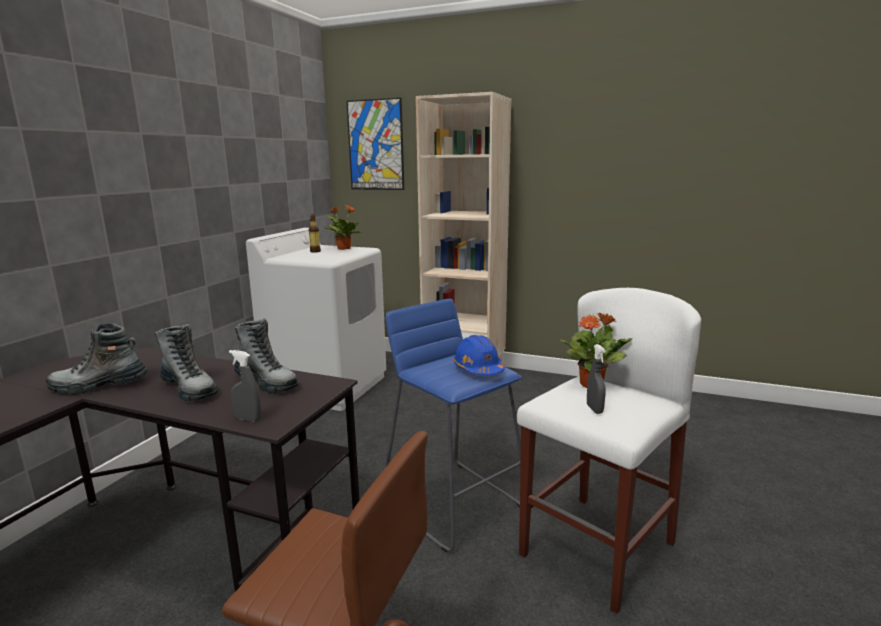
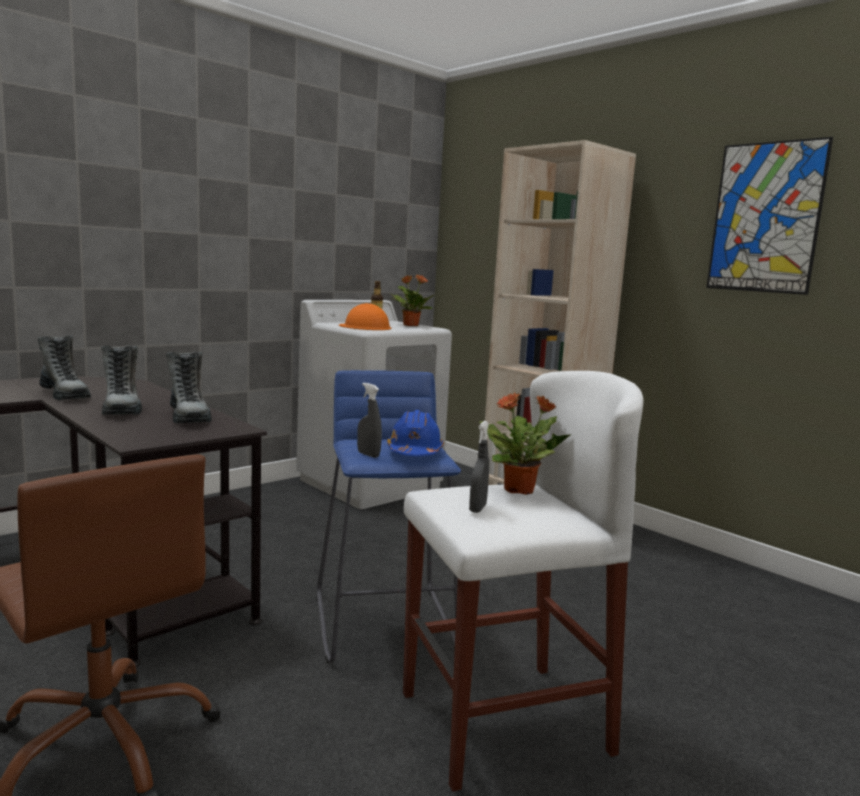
camera: 25 degrees right, 5 degrees down
(99, 386) = (65, 395): boot -> boot turned 150 degrees counterclockwise
(248, 419) = (125, 435): grey spray bottle -> grey spray bottle (368, 455)
(317, 257) = (365, 327): none -> orange hard hat
(375, 145) = (484, 213): picture -> picture (765, 218)

